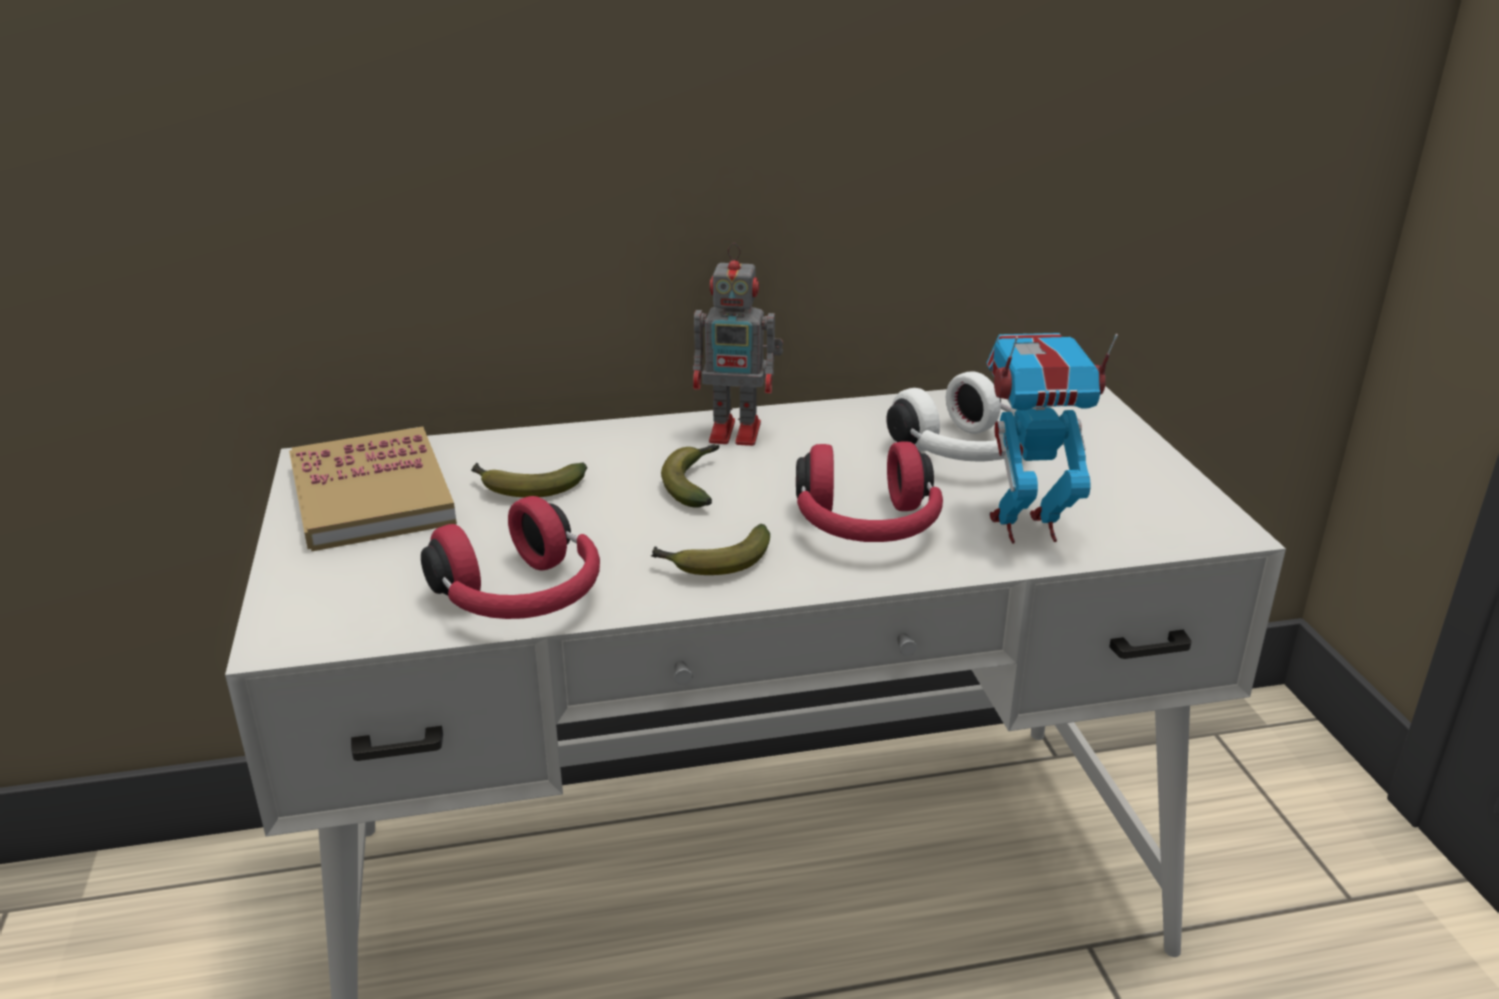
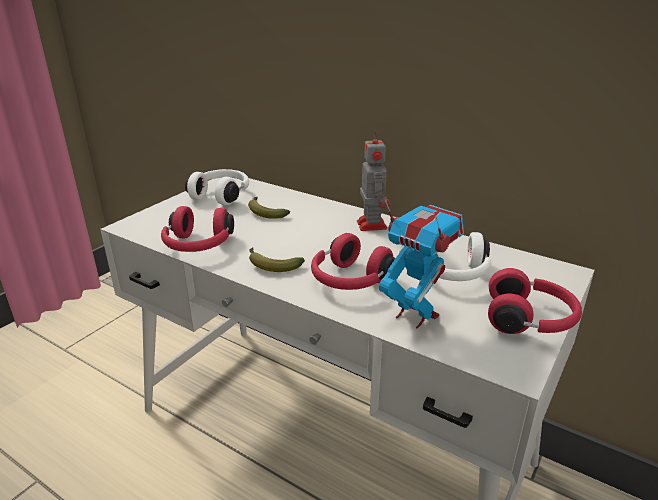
camera: 45 degrees right, 0 degrees up
(371, 495) = (221, 195): book -> white headphones
(695, 483) = (319, 235): banana -> none
(738, 432) = (371, 224): toy robot -> toy robot turned 150 degrees counterclockwise
(1140, 467) = (530, 320): none -> red headphones

